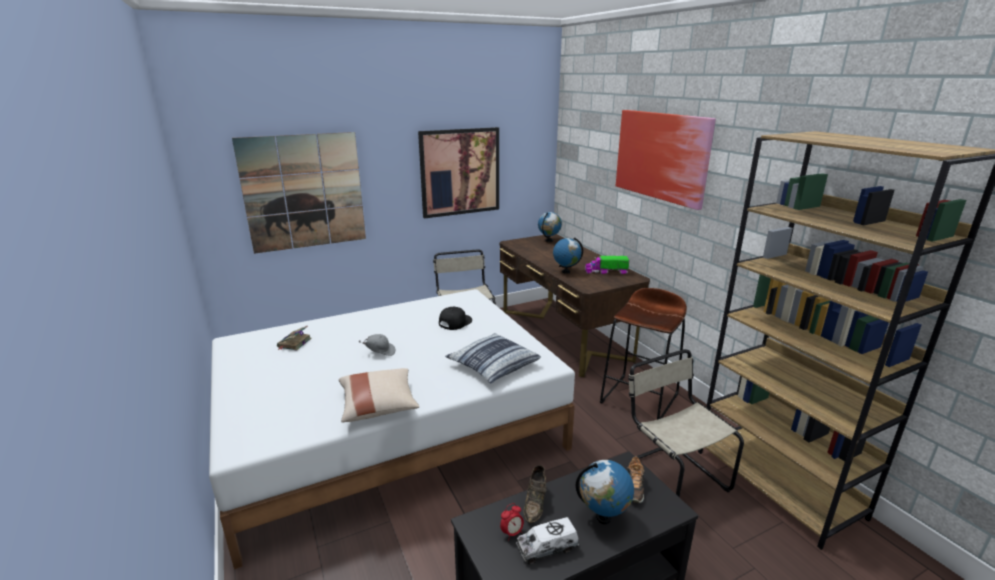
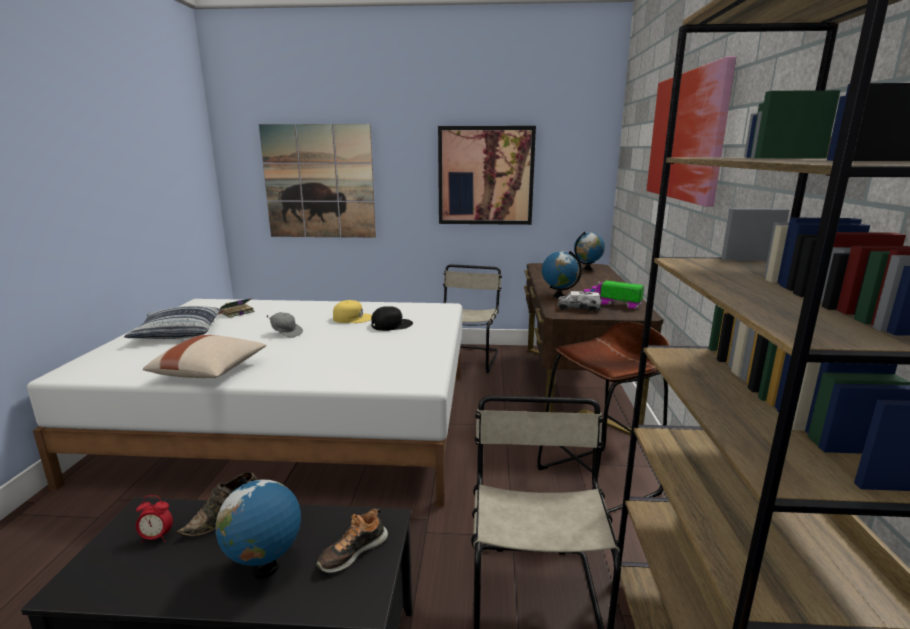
camera: 30 degrees right, 5 degrees down
(413, 323) = (352, 318): none -> yellow cap
(493, 365) = (364, 367): pillow -> pillow (178, 332)
(547, 548) = (160, 570): toy truck -> toy truck (578, 308)

